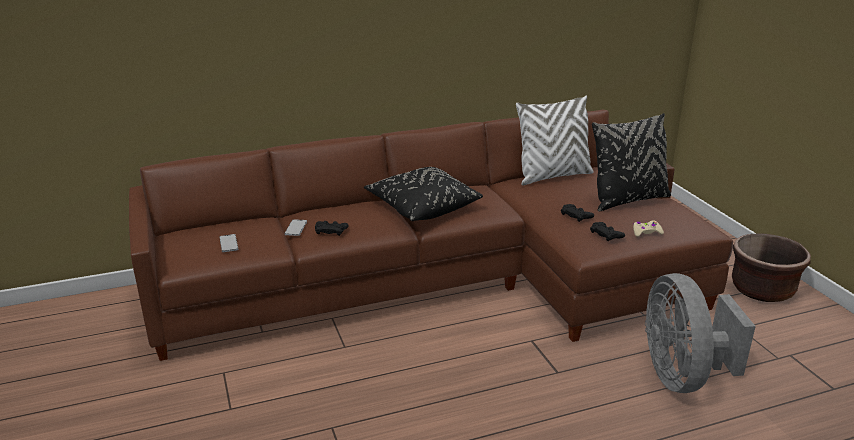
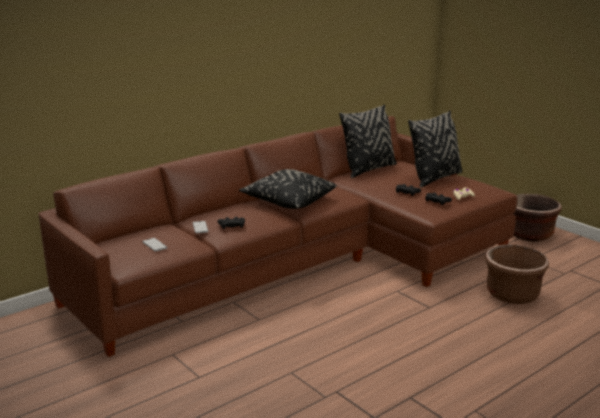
camera: 20 degrees left, 5 degrees down
(553, 176) = (368, 169): white pillow -> black pillow
(681, 376) = (512, 294): grey fan -> brown planter

